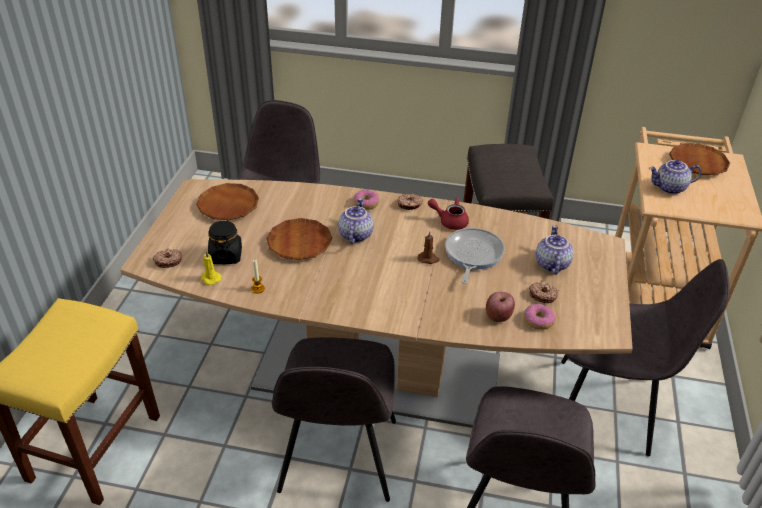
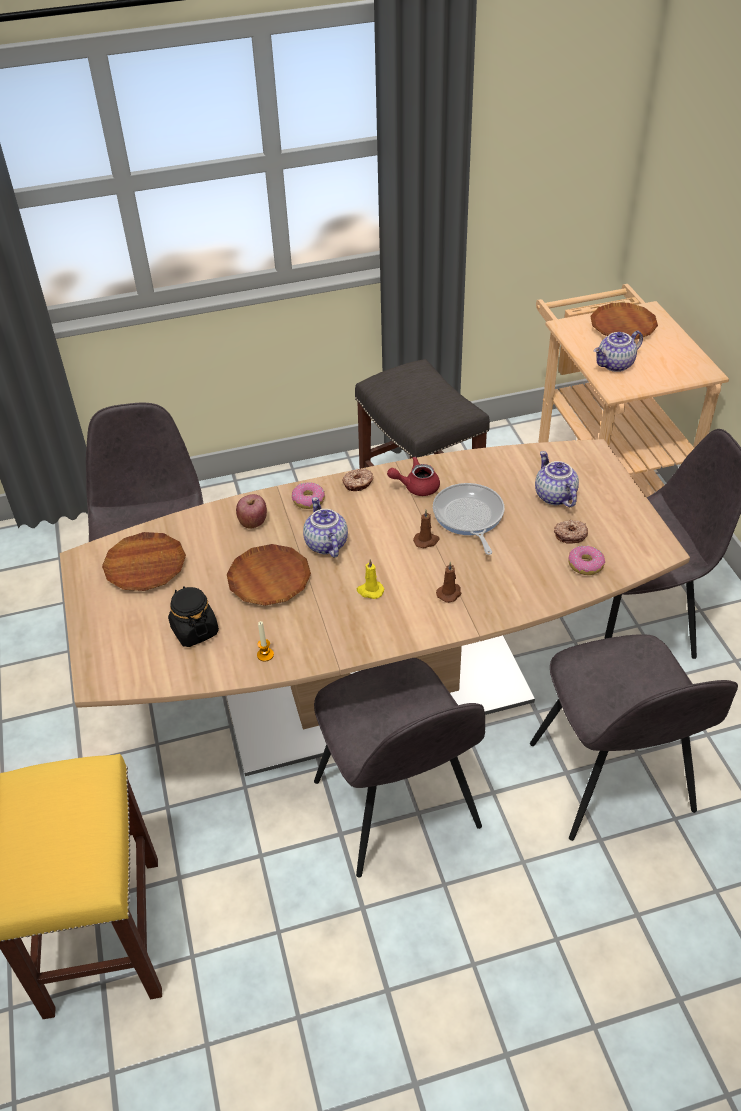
camera: 25 degrees left, 5 degrees up
(168, 261) = (128, 666): donut -> none
(210, 278) = (198, 666): yellow candle -> yellow candle (370, 591)
(417, 300) = (449, 593): none -> brown candle
(498, 316) = (544, 577): apple -> apple (253, 522)

